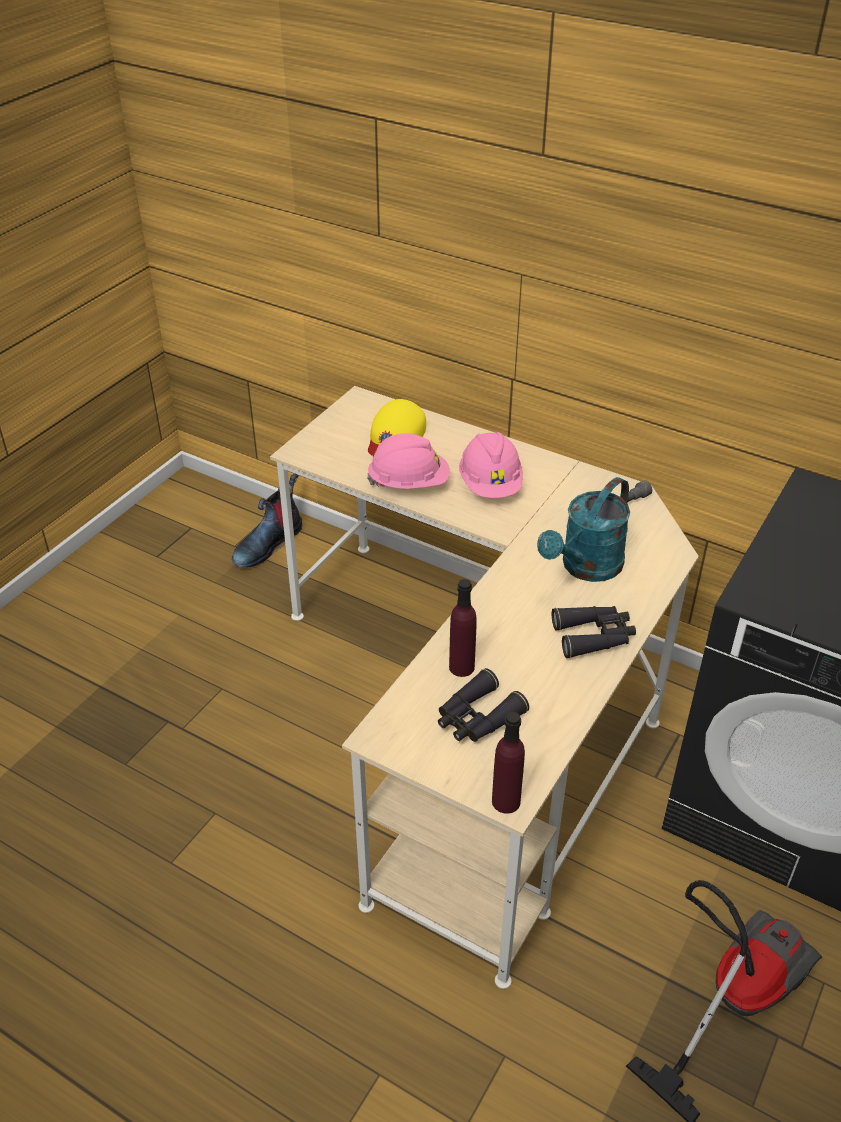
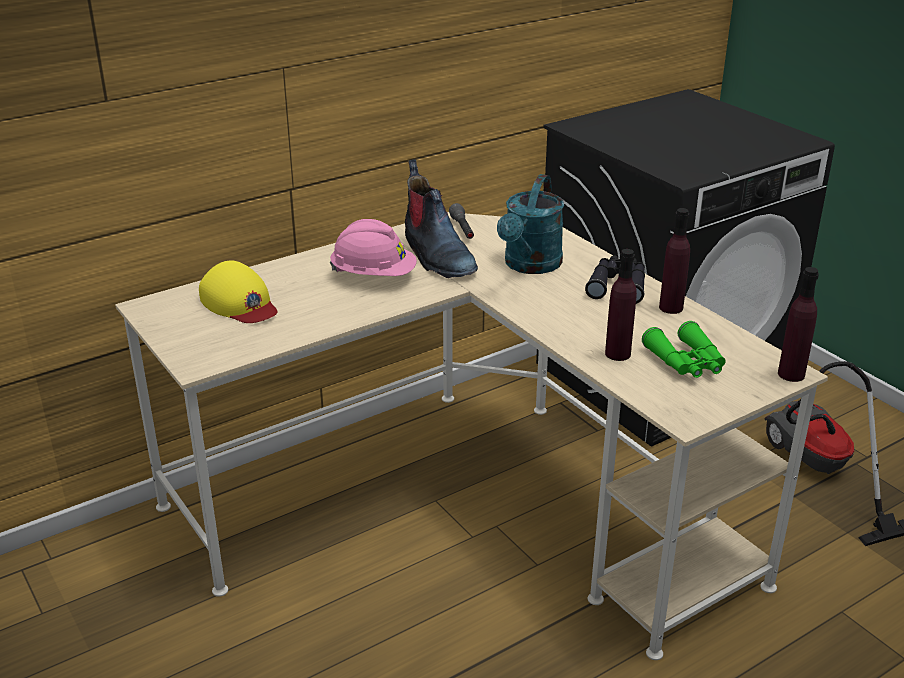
camera: 65 degrees left, 10 degrees down
(268, 543) = (71, 581): boot -> boot (436, 256)
(409, 483) = (327, 314): pink hard hat -> none
(477, 718) = (686, 362): black binoculars -> green binoculars
(578, 684) = (671, 307): none -> purple bottle
(585, 568) = (530, 266): turquoise watering can -> turquoise watering can turned 45 degrees clockwise

